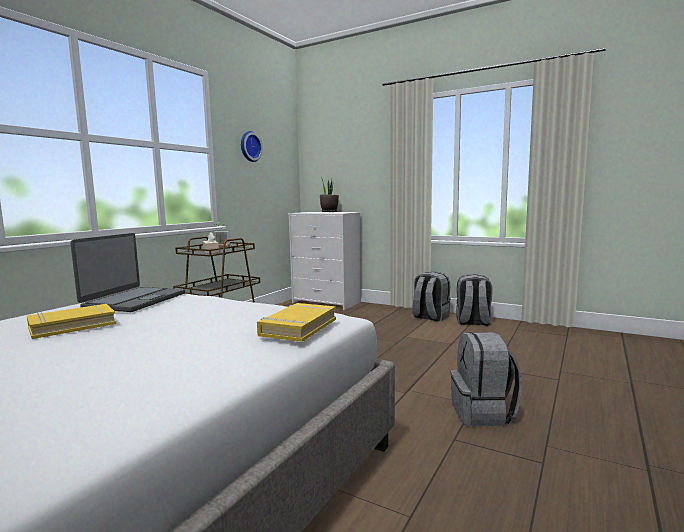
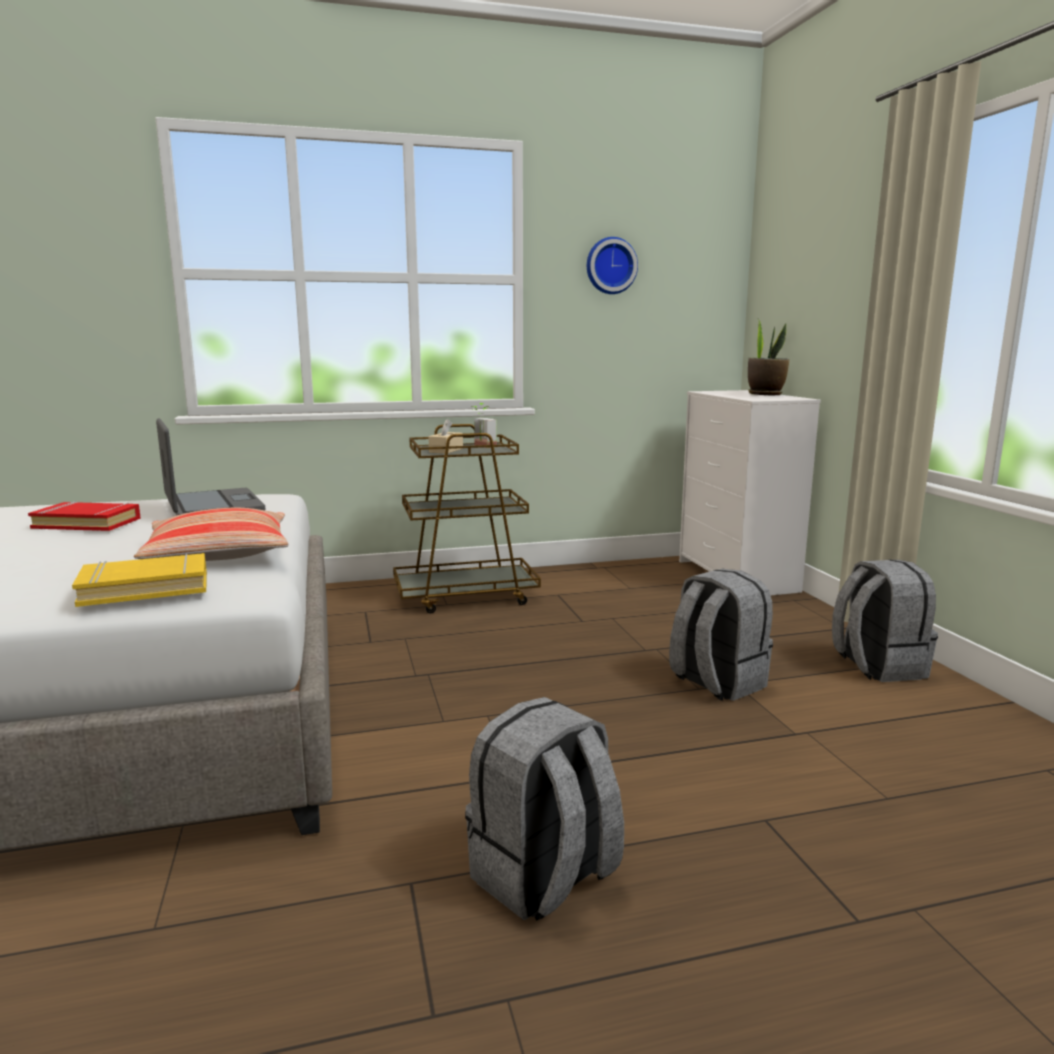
camera: 45 degrees right, 5 degrees up
(72, 326) = (87, 523): yellow book -> red book
(134, 300) = (212, 506): laptop -> laptop turned 90 degrees counterclockwise
(253, 312) = (219, 554): none -> pillow
(473, 322) = (957, 711): grey backpack -> grey backpack (716, 682)

